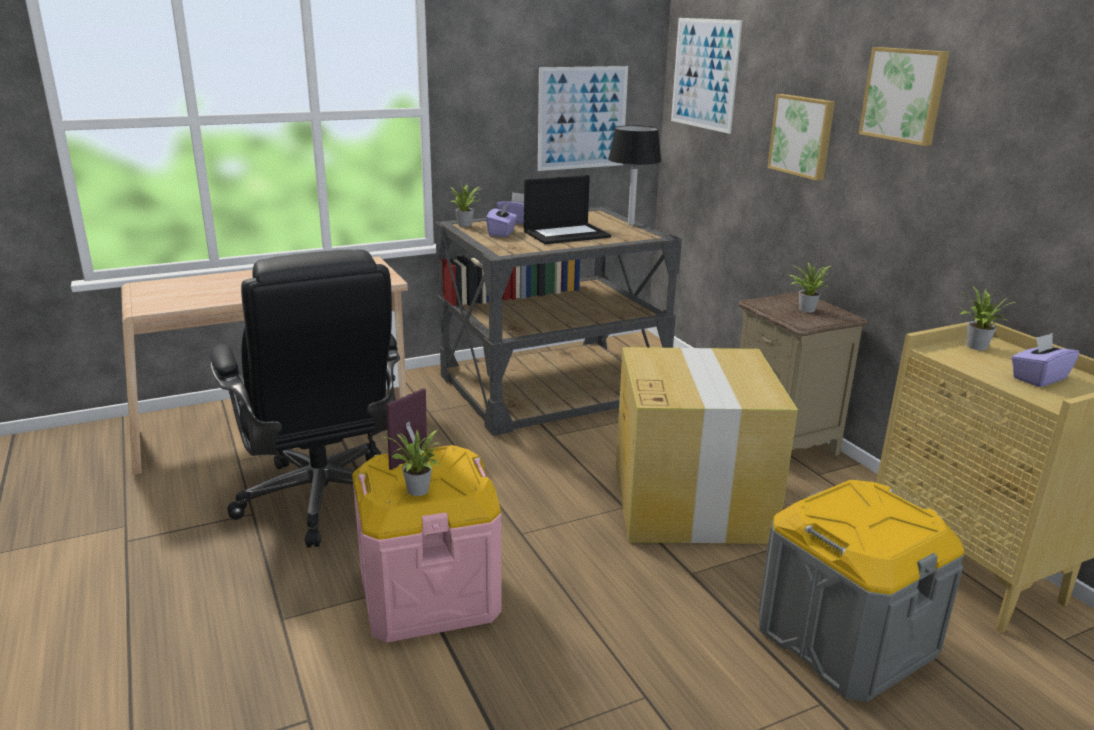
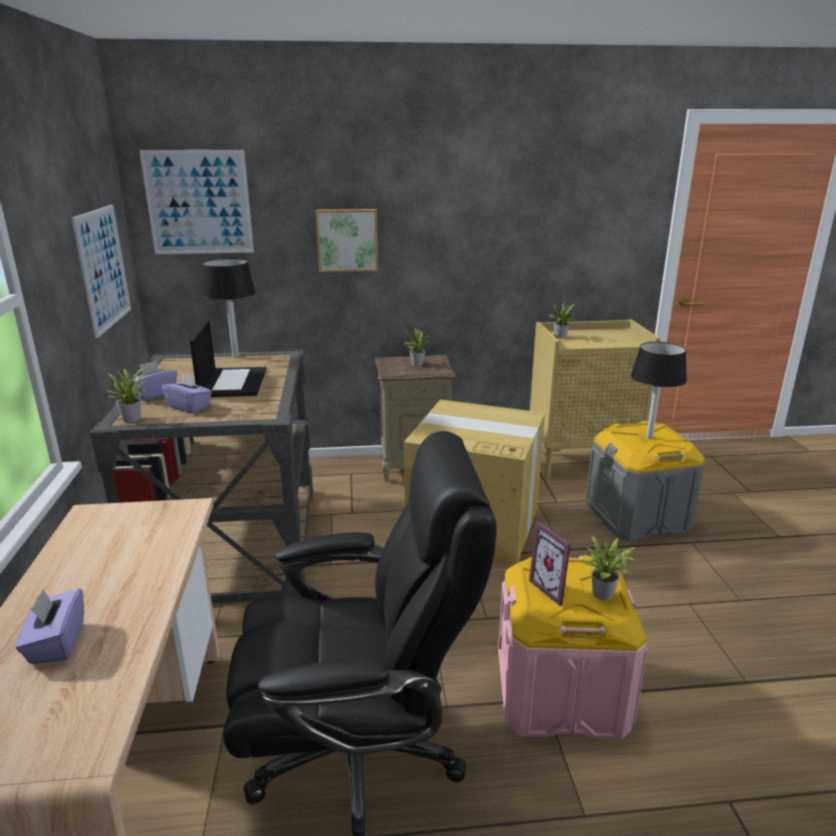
camera: 70 degrees left, 0 degrees up
(867, 515) = (649, 437): none -> black table lamp
(905, 95) = (442, 196): picture -> none
(1038, 378) = (608, 337): purple tissue box -> purple tissue box (57, 643)

